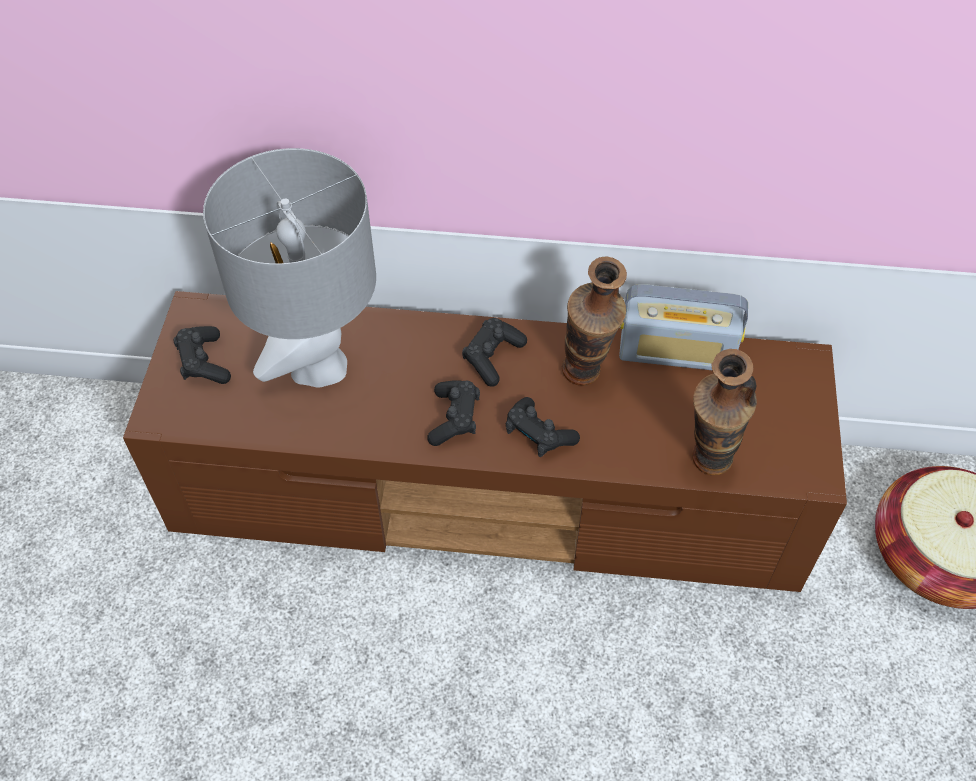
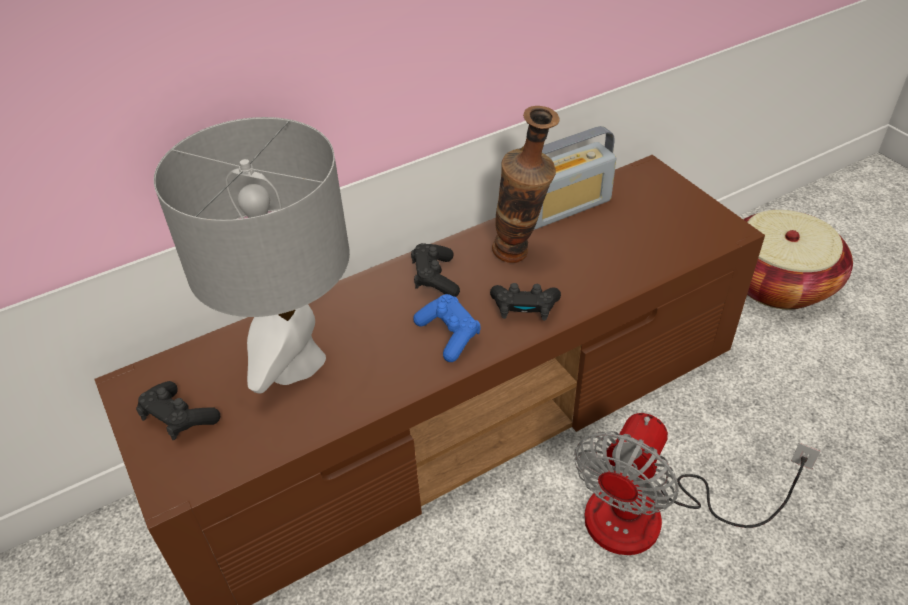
camera: 35 degrees left, 10 degrees down
(454, 419) = (449, 335): black game controller -> blue game controller
(573, 688) = (651, 516): none -> fan
(705, 469) = (660, 265): vase -> none

